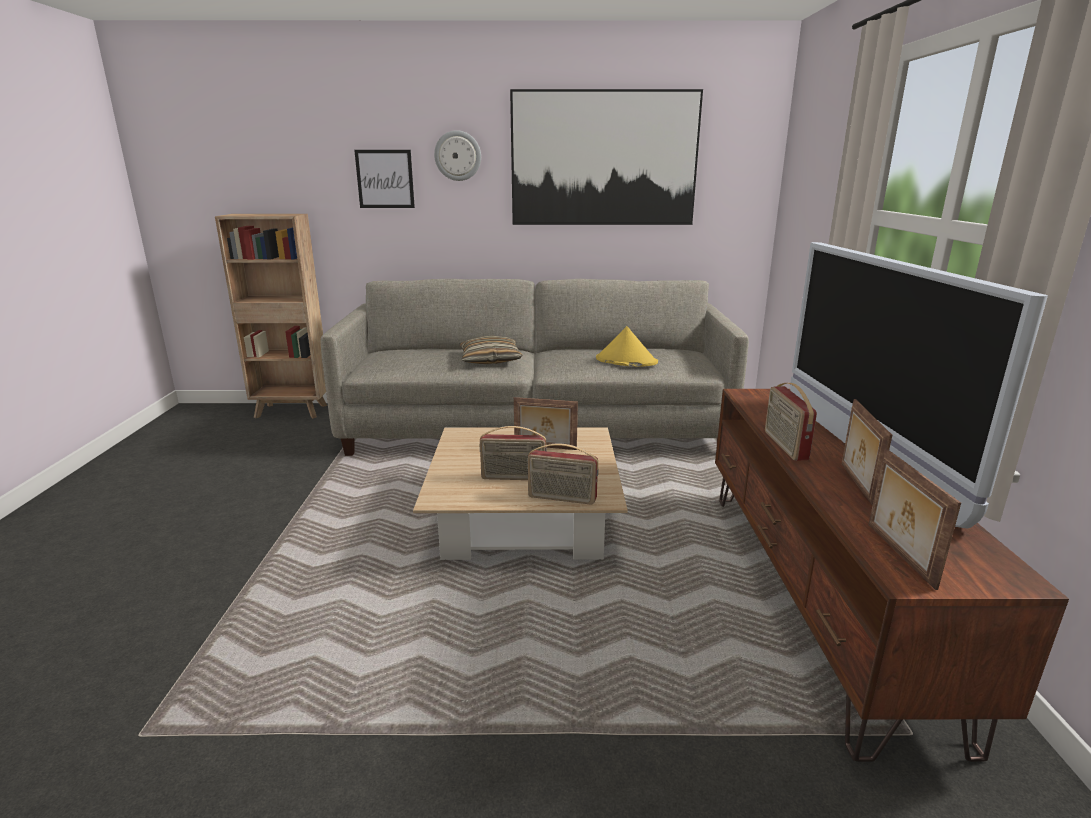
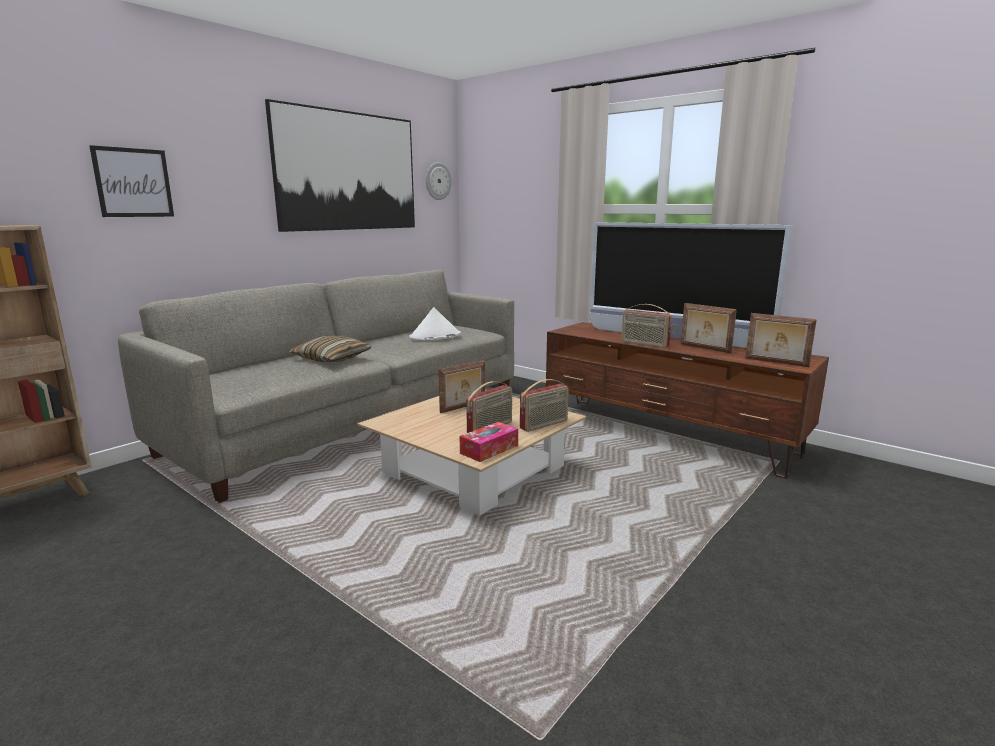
camera: 50 degrees left, 5 degrees down
(458, 156) = (218, 161): wall clock -> wall clock (437, 181)
(461, 496) = (489, 449): none -> tissue box
(626, 361) = (435, 336): yellow hat -> white hat

